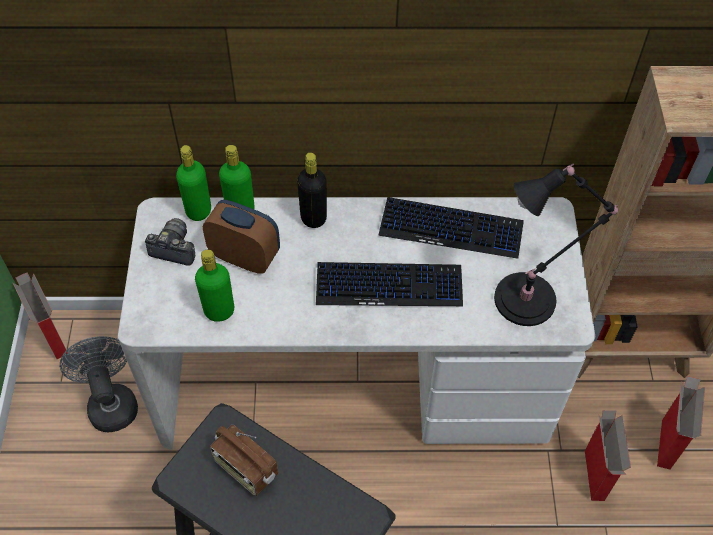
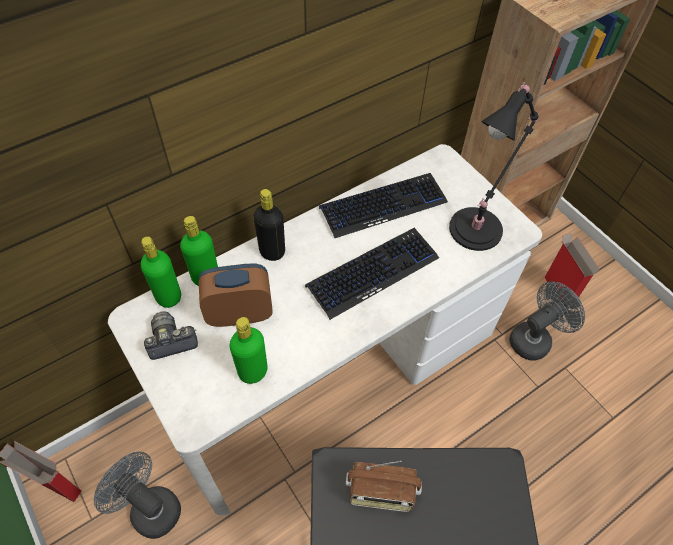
camera: 35 degrees left, 0 degrees up
(594, 476) = (534, 338): cardboard box -> grey fan

